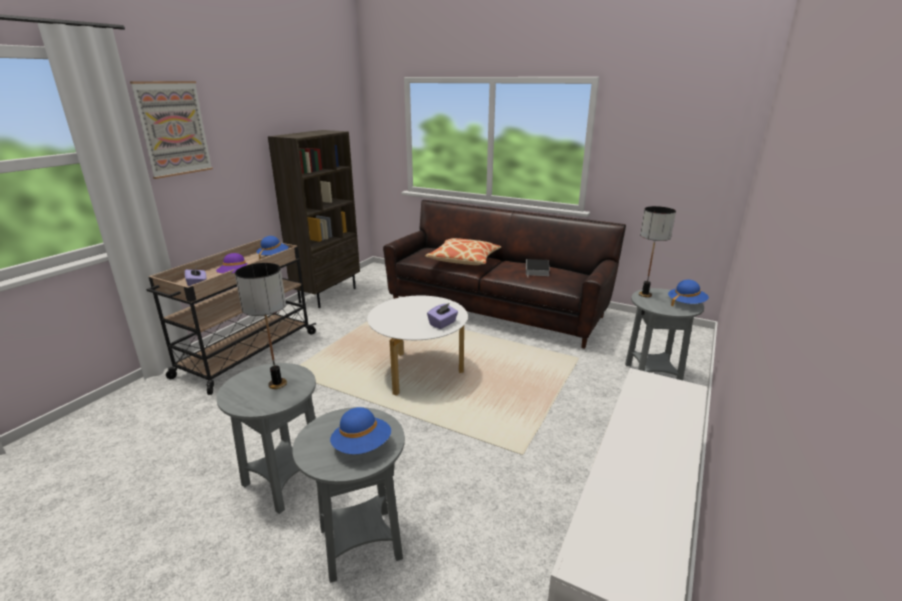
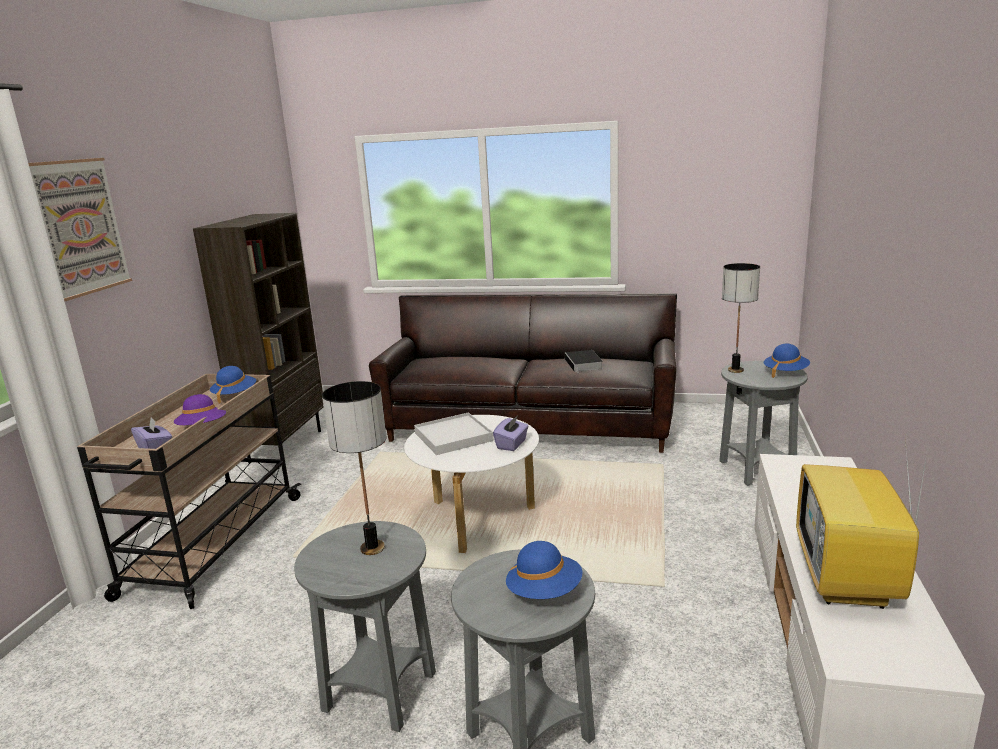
camera: 15 degrees left, 5 degrees down
(407, 310) = (453, 437): none -> white tray
(464, 259) = (482, 365): pillow -> none
(628, 495) = (848, 581): none -> television

